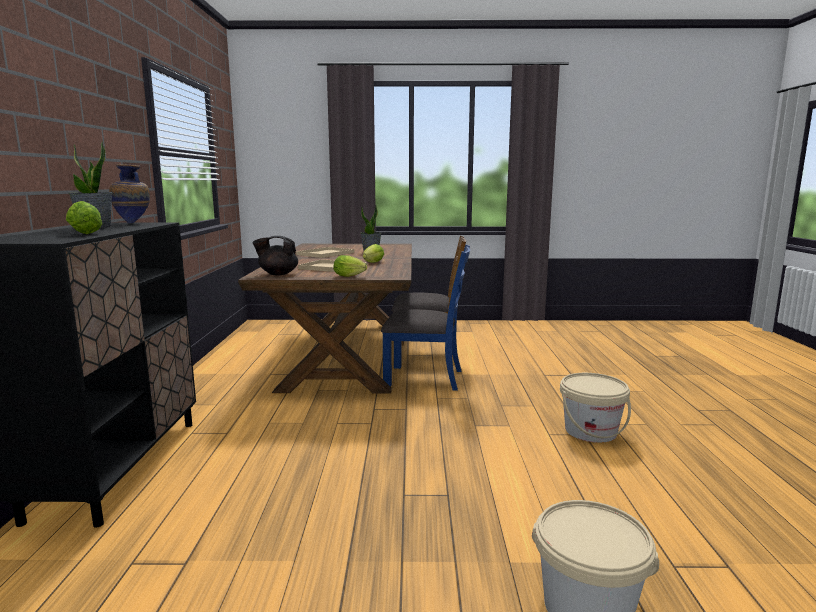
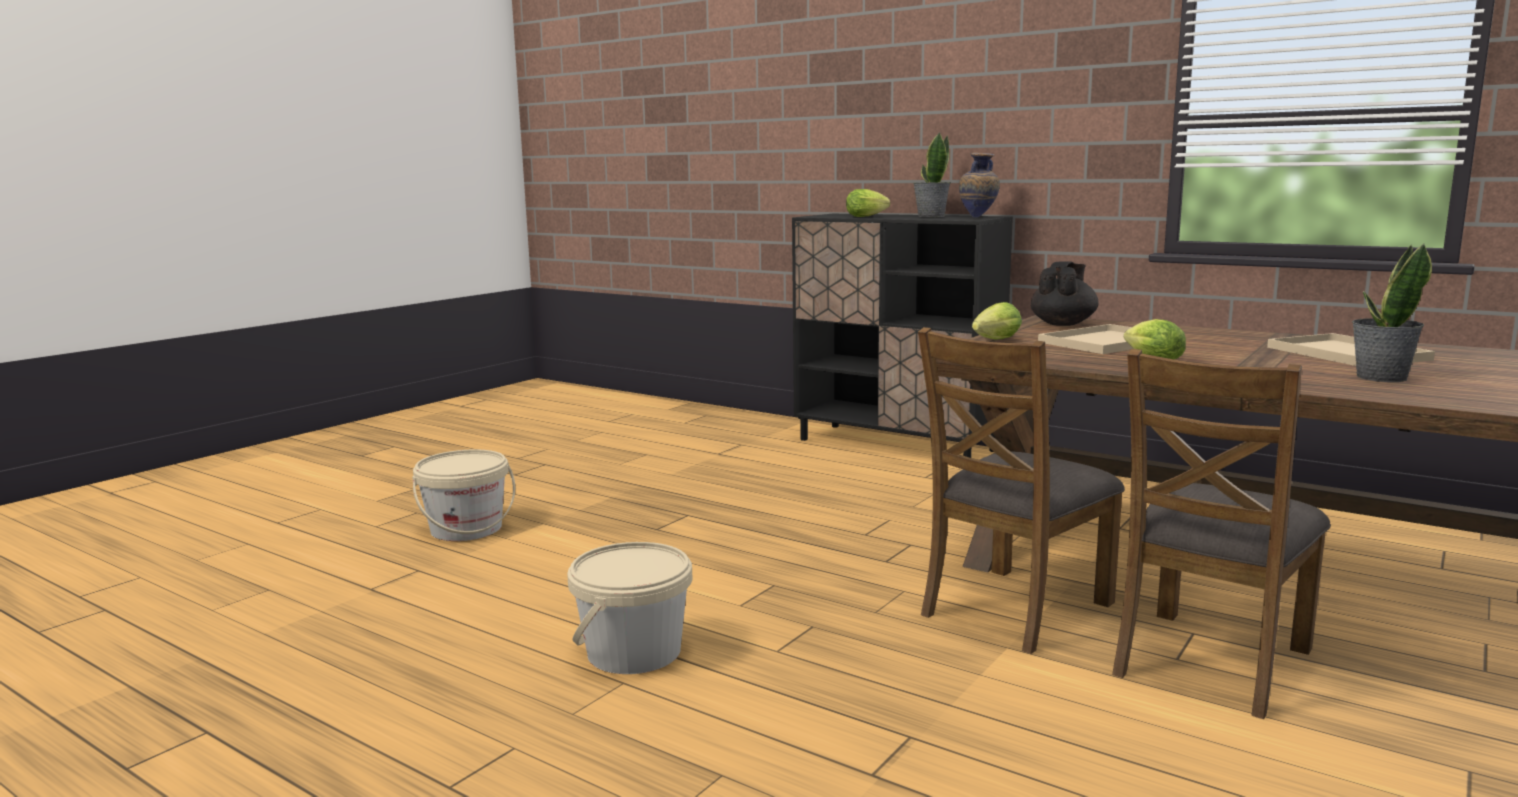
camera: 125 degrees right, 0 degrees up
(425, 378) = (1014, 608): blue chair -> brown chair

